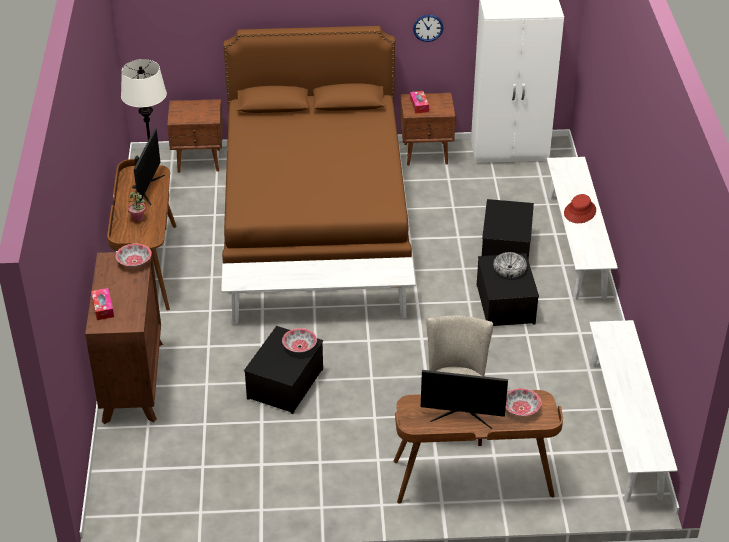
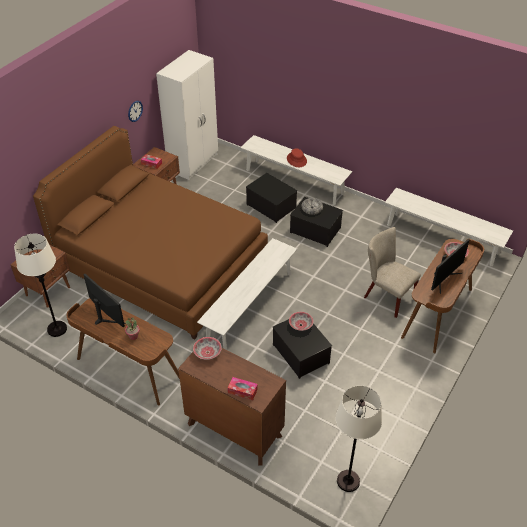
camera: 55 degrees left, 5 degrees up
(135, 502) = (348, 481): none -> white floor lamp

